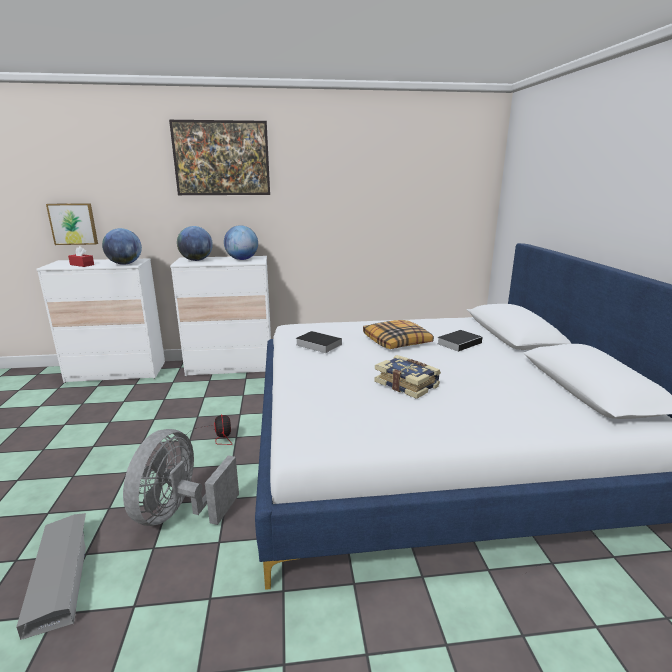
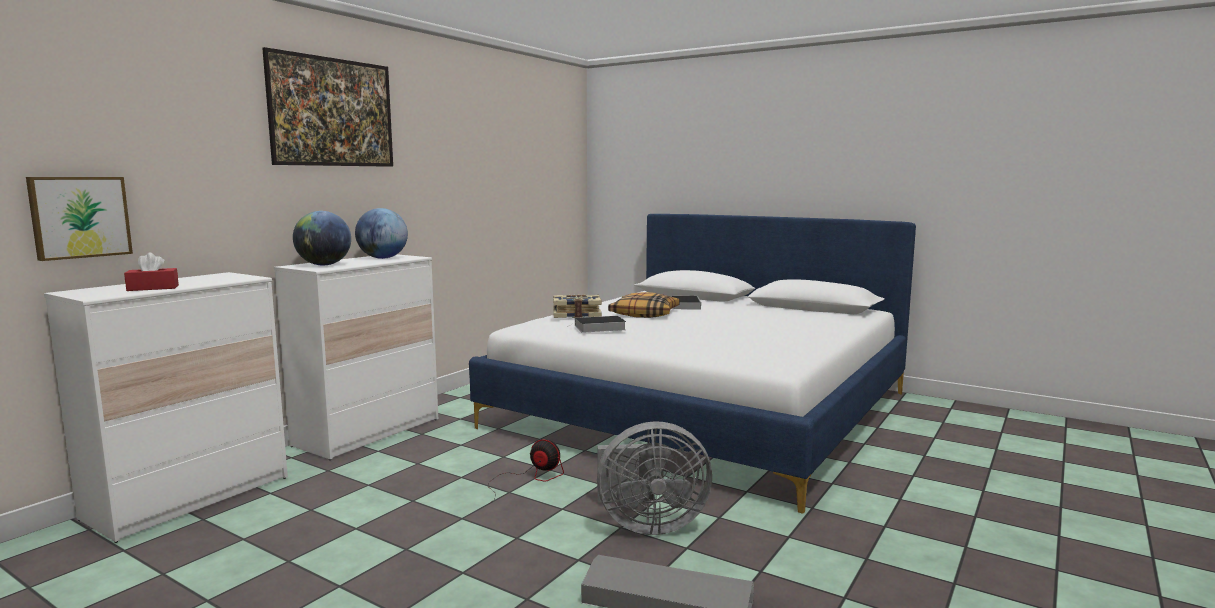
camera: 50 degrees left, 10 degrees down
(125, 264) = (231, 279): globe -> none
(180, 513) = (647, 524): grey fan -> grey fan turned 60 degrees counterclockwise
(407, 384) = (734, 329): book -> book (576, 315)

